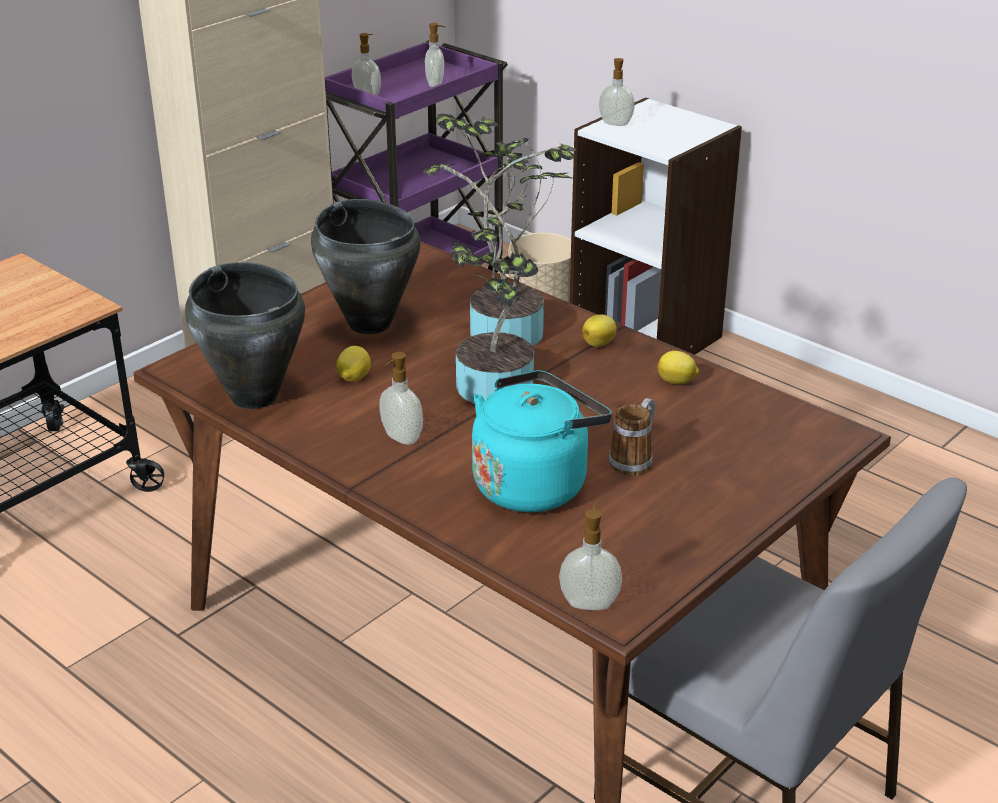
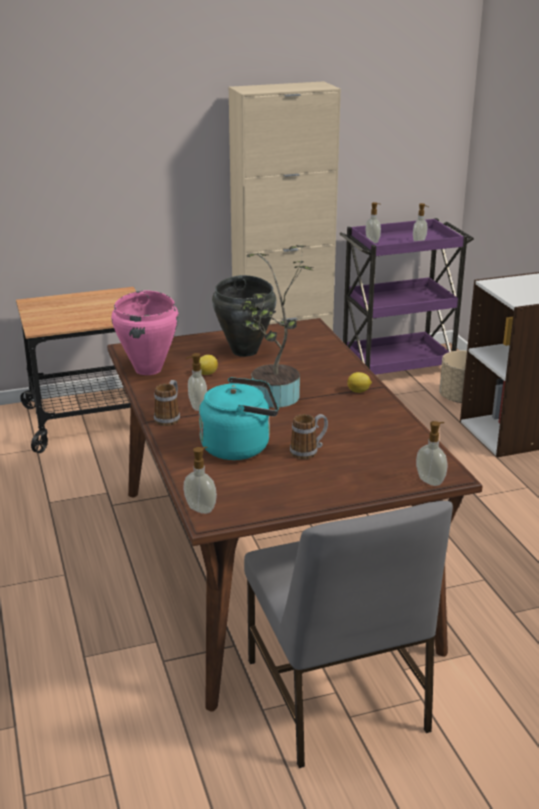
camera: 30 degrees right, 5 degrees down
(255, 396) = (149, 369): black cooking pot -> pink cooking pot
(378, 469) = (169, 417): none -> mug
(505, 328) = (315, 371): potted plant -> none
(616, 123) = (504, 281): soap dispenser -> soap dispenser (430, 481)
(677, 382) = (381, 421): lemon -> none

